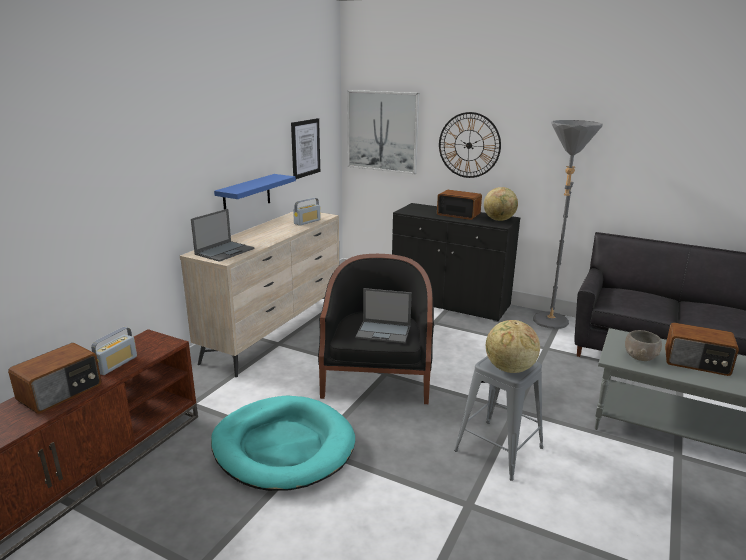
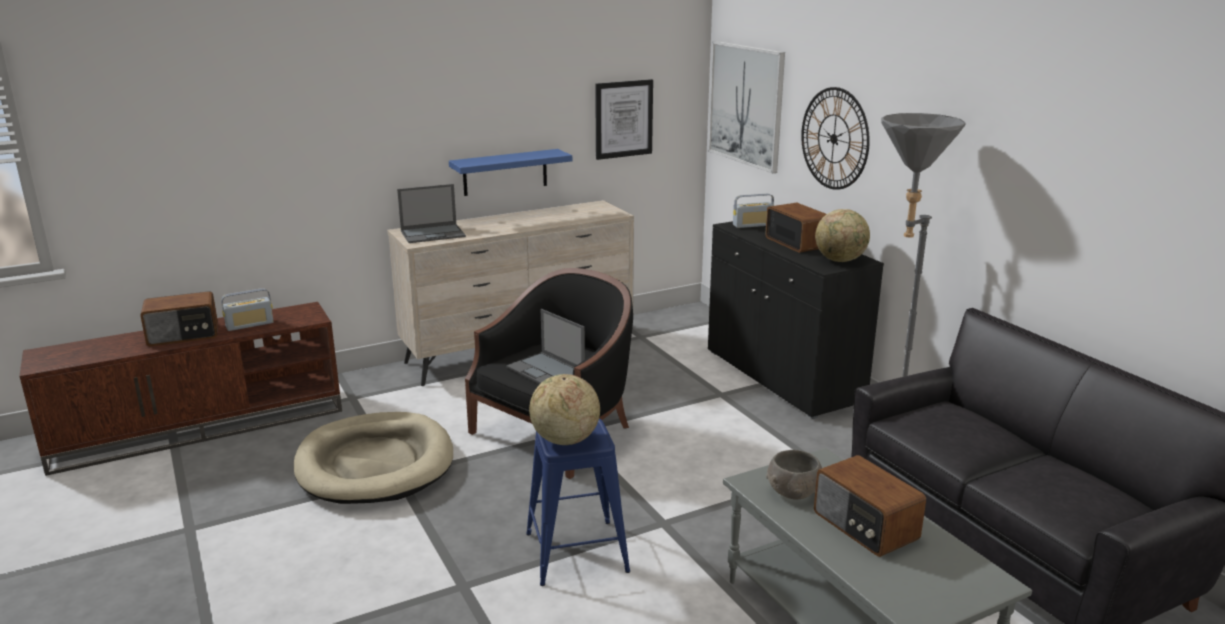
camera: 35 degrees right, 0 degrees up
(283, 446) = (375, 464): turquoise dog bed -> beige dog bed
(307, 222) = (579, 217): radio -> radio (752, 225)
(498, 449) = (576, 552): grey stool -> blue stool

